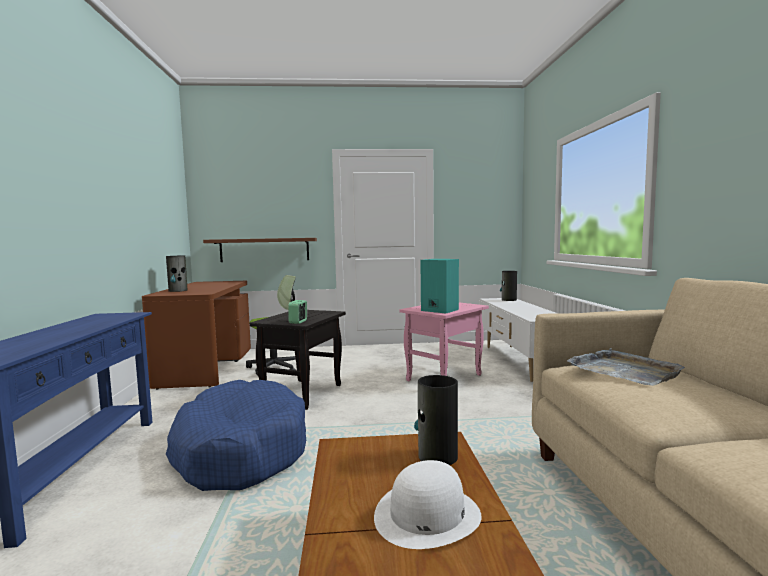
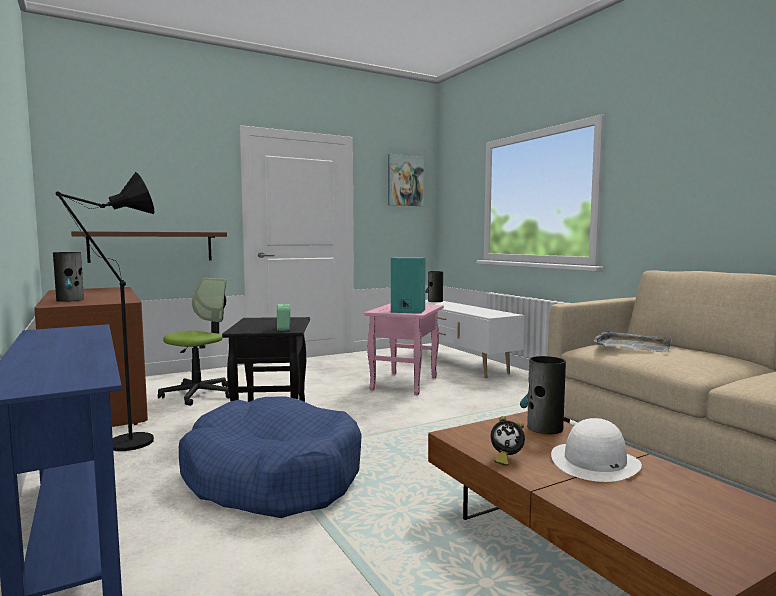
camera: 25 degrees left, 0 degrees up
(182, 402) = (121, 445): none -> black floor lamp
(340, 486) = (505, 459): none -> alarm clock
(487, 184) = (405, 180): none -> picture

